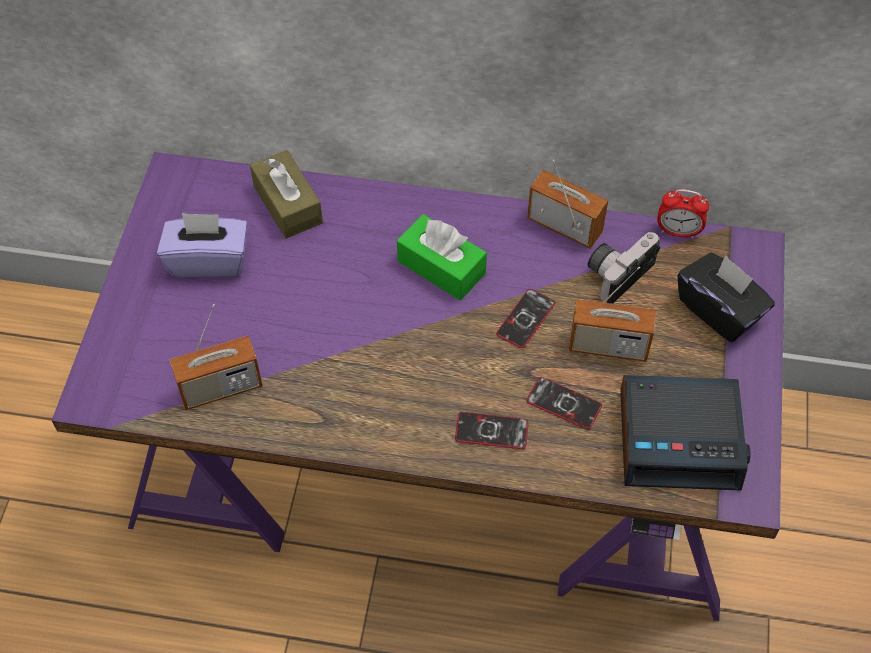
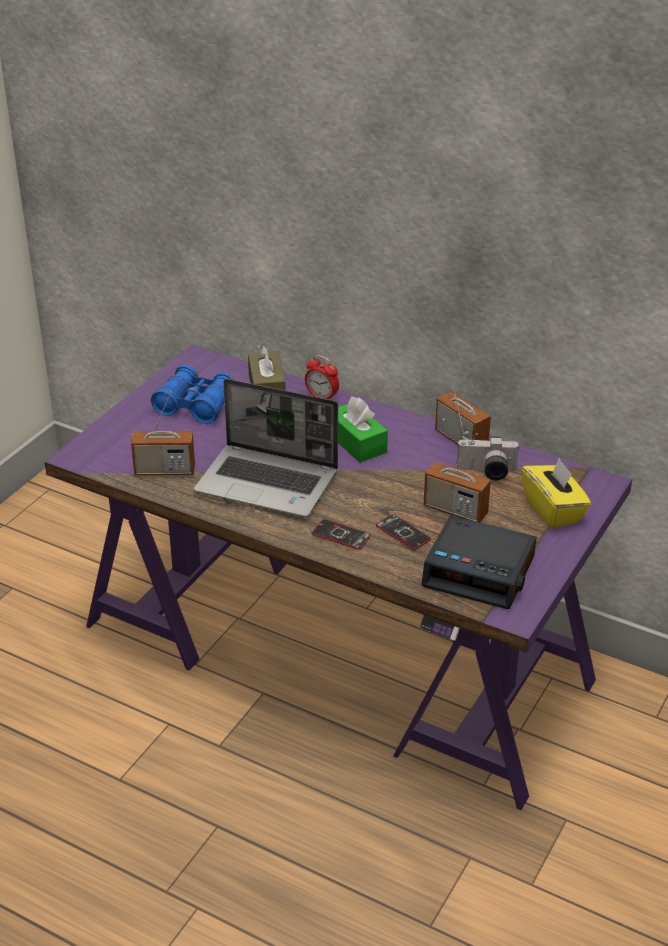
camera: 20 degrees right, 20 degrees down
(208, 261) = (195, 405): purple tissue box -> blue binoculars
(363, 369) = (269, 482): none -> laptop
(525, 319) = (402, 482): phone -> none
(617, 272) = (486, 472): camera -> camera turned 150 degrees counterclockwise
(678, 232) = (547, 461): alarm clock -> alarm clock (322, 397)
(719, 310) = (553, 510): black tissue box -> yellow tissue box

